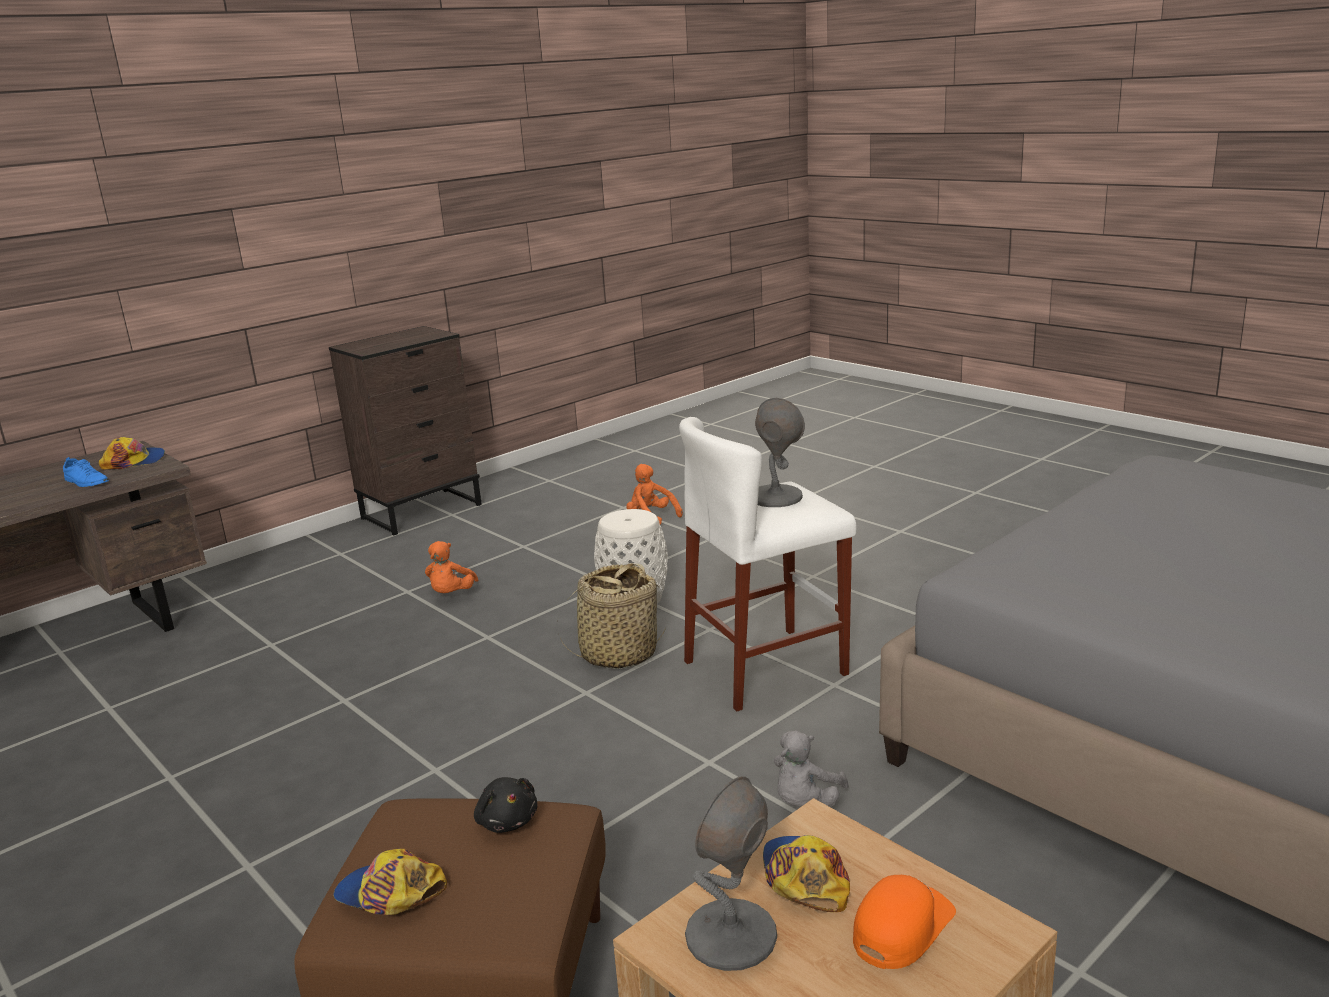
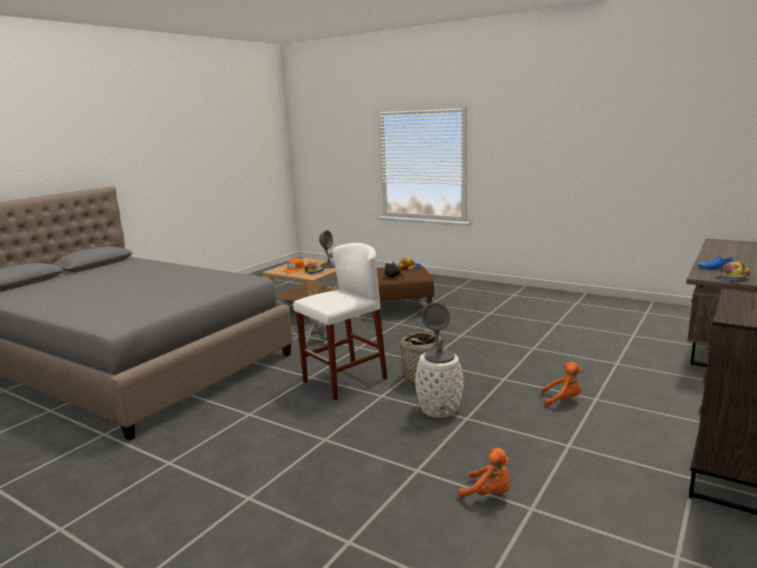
camera: 165 degrees right, 5 degrees down
(451, 594) = (563, 400): orange plush toy -> orange plush toy turned 105 degrees clockwise
(775, 497) = (332, 298): grey table lamp -> grey table lamp (439, 357)

